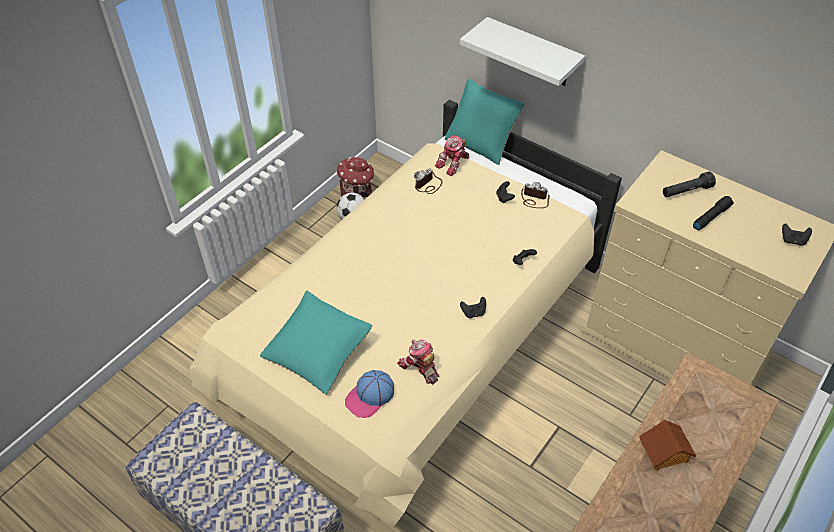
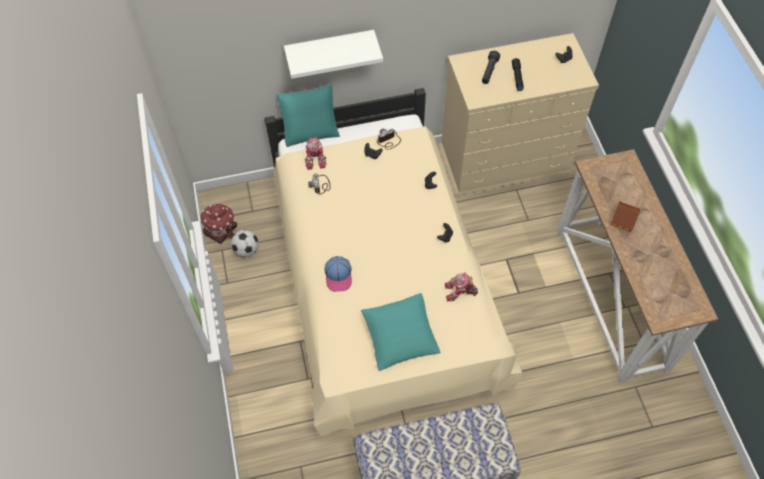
camera: 50 degrees left, 10 degrees up
(370, 397) = (458, 331): cap -> cap (338, 276)

